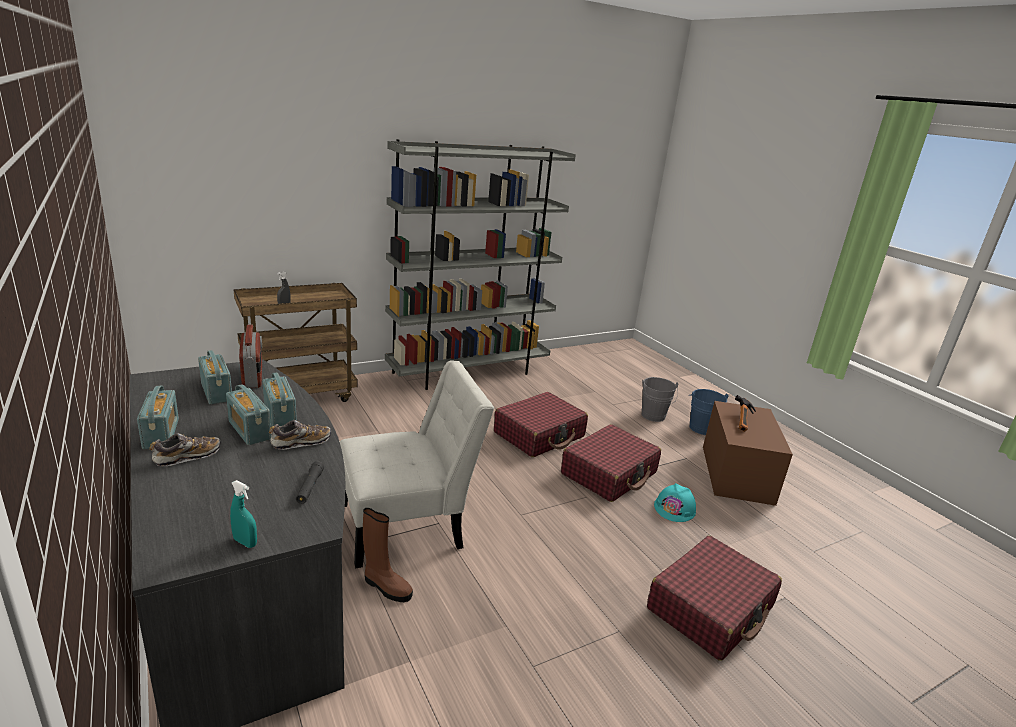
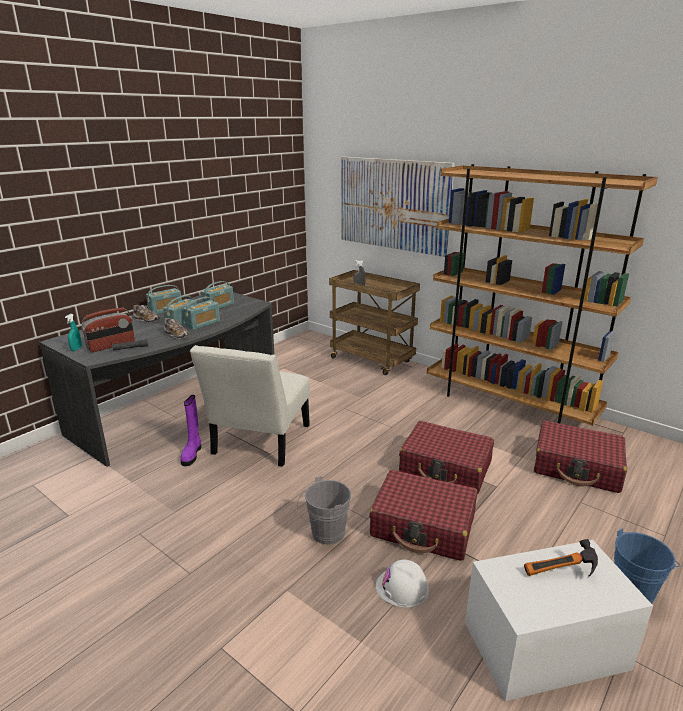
camera: 70 degrees right, 0 degrees up
(253, 376) = (246, 307): radio -> radio (111, 346)
(287, 192) = (393, 204): none -> picture
(386, 587) = (192, 454): brown boot -> purple boot
(408, 524) = (259, 443): white chair -> white chair turned 60 degrees clockwise
(469, 372) = (509, 404): grey bookcase -> brown bookcase
(653, 417) = (597, 541): grey bucket -> grey bucket (324, 534)
(675, 508) = (402, 588): turquoise hard hat -> white hard hat
(710, 608) = (245, 637): red suitcase -> red suitcase (577, 467)
(736, 474) = (545, 645): brown storage box -> white storage box

